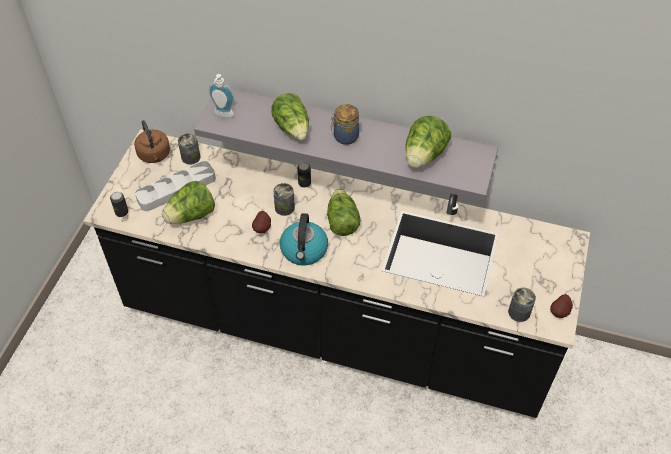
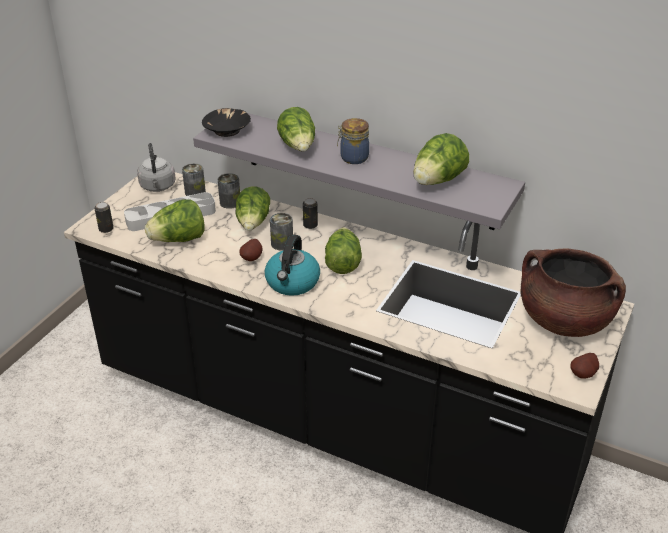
camera: 10 degrees right, 15 degrees down
(154, 155) = (158, 187): brown kettle -> grey kettle
(223, 115) = (227, 130): soap dispenser -> black bowl
(253, 187) = (253, 222): none -> lettuce
(519, 312) = (532, 369): can -> can (230, 202)
(536, 259) = (563, 320): none -> brown cooking pot

